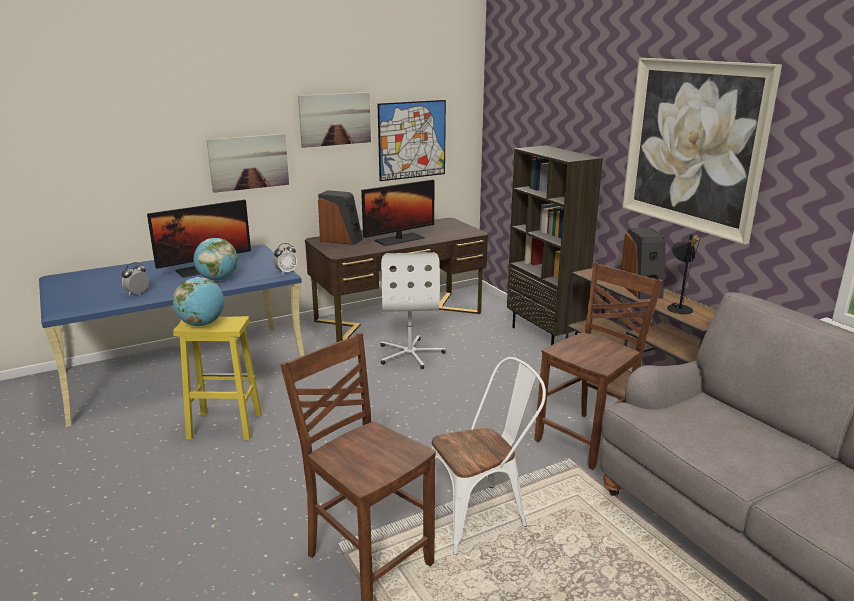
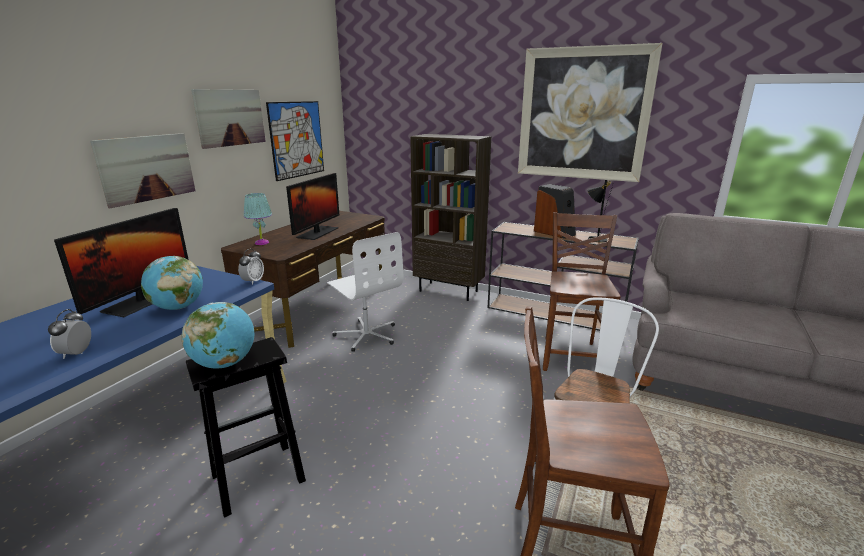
camera: 35 degrees left, 0 degrees up
(223, 426) = (256, 479): yellow stool -> black stool
(341, 240) = (261, 243): speaker -> turquoise table lamp

